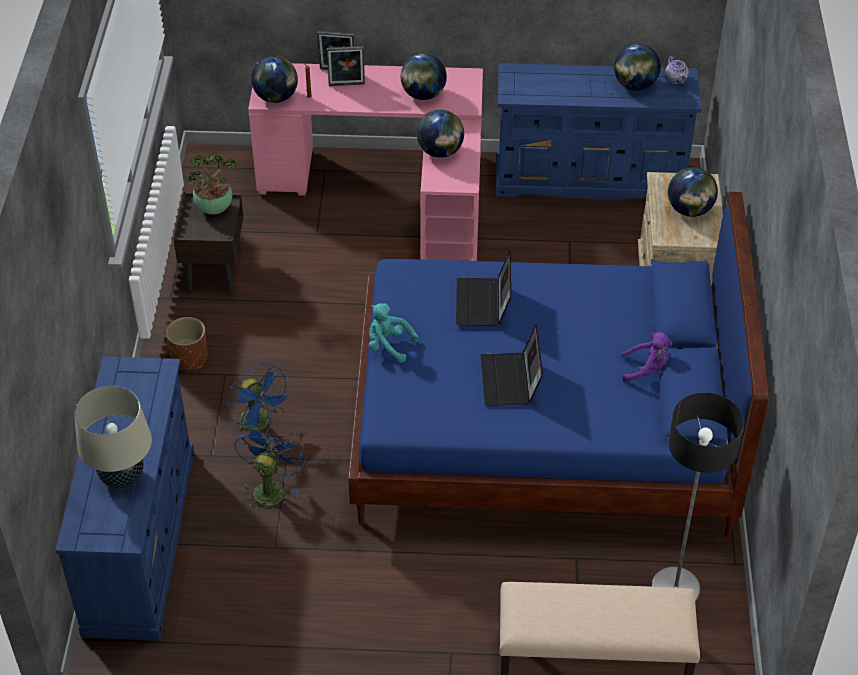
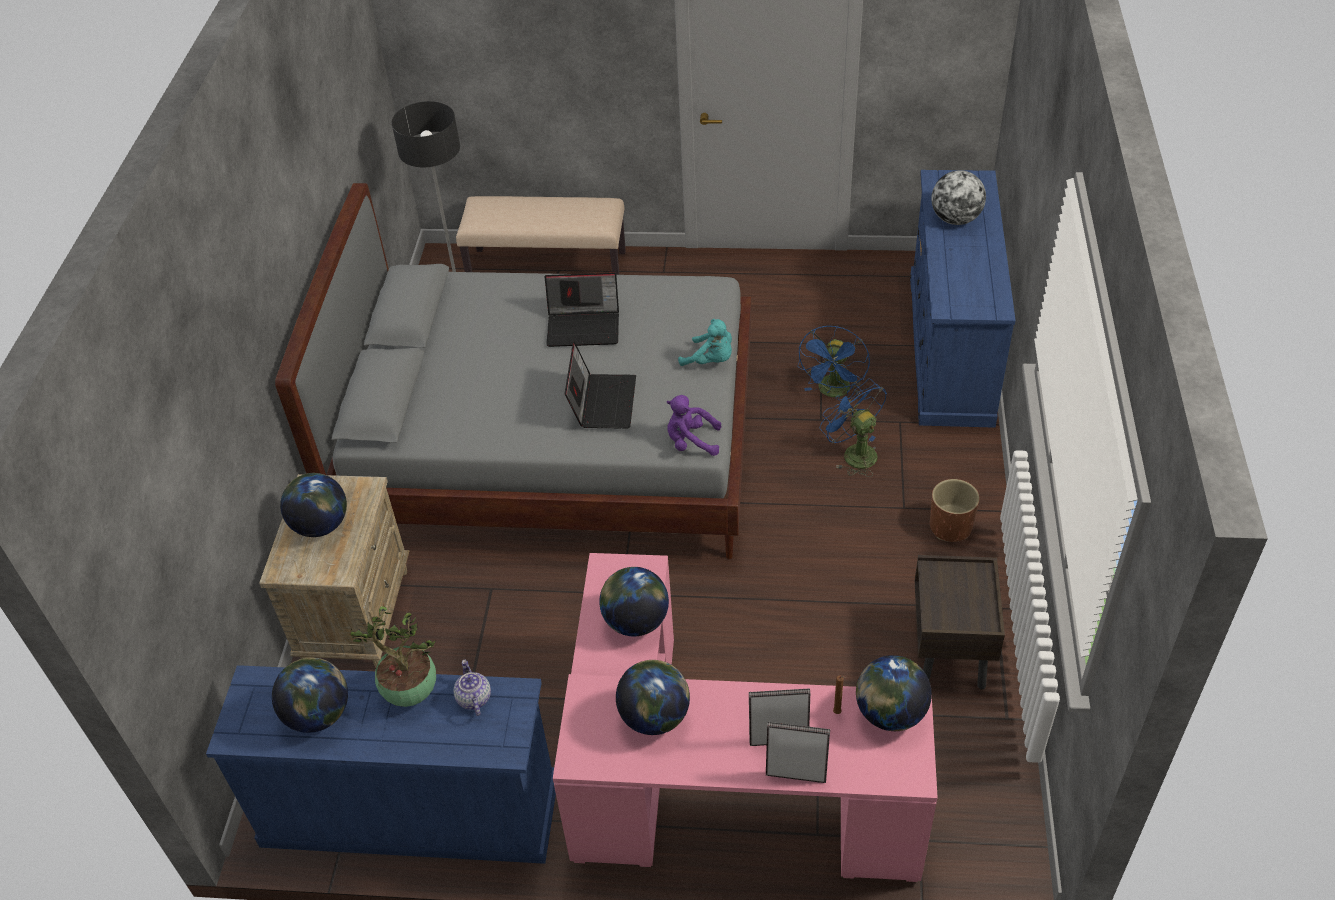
camera: 175 degrees left, 0 degrees up
(122, 477) = (955, 219): beige table lamp -> globe
(215, 209) = (952, 611): potted plant -> potted plant (409, 692)
(511, 381) = (584, 326): laptop -> laptop turned 90 degrees clockwise
(542, 430) = (553, 447): blue bed -> grey bed
(647, 369) = (442, 340): purple plush toy -> purple plush toy (691, 442)
(676, 79) = (249, 727): teapot -> teapot (473, 698)

